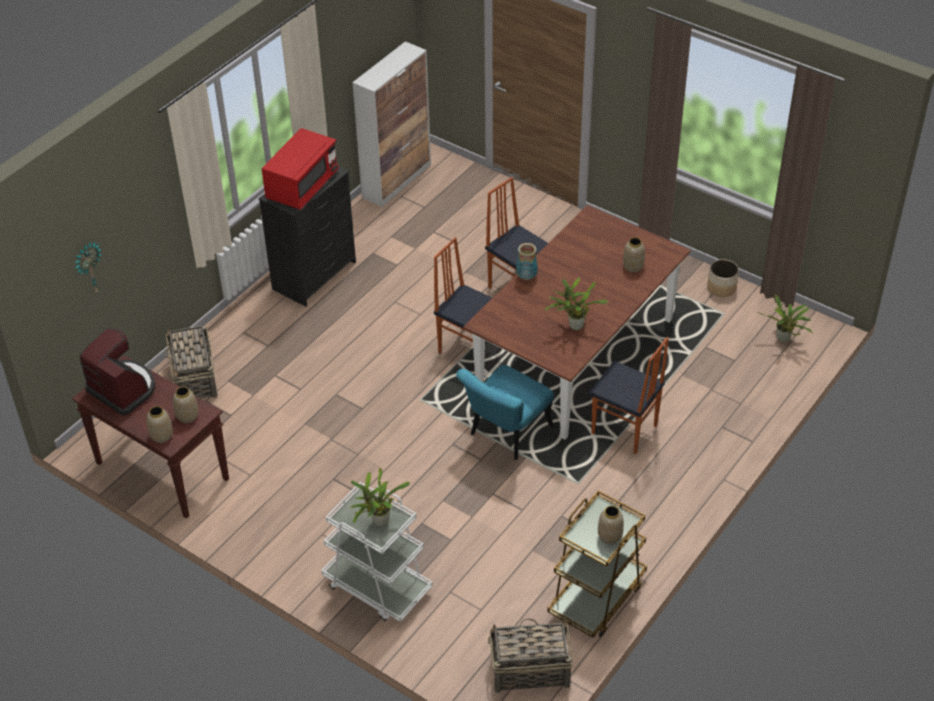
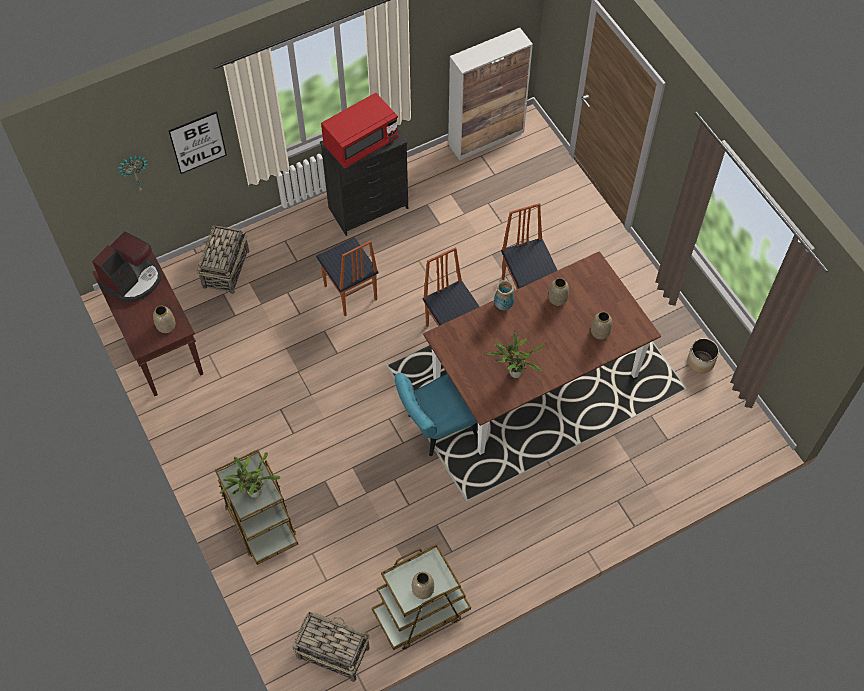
camera: 25 degrees right, 15 degrees up
(123, 389) = (133, 280): coffee machine -> coffee machine turned 60 degrees clockwise
(144, 220) = (198, 142): none -> picture
(162, 436) = (138, 337): vase -> vase (557, 299)
(377, 586) = (260, 522): white cart -> brown cart
(624, 431) = (533, 467): chair -> chair (350, 293)
(783, 340) = (723, 438): potted plant -> none

